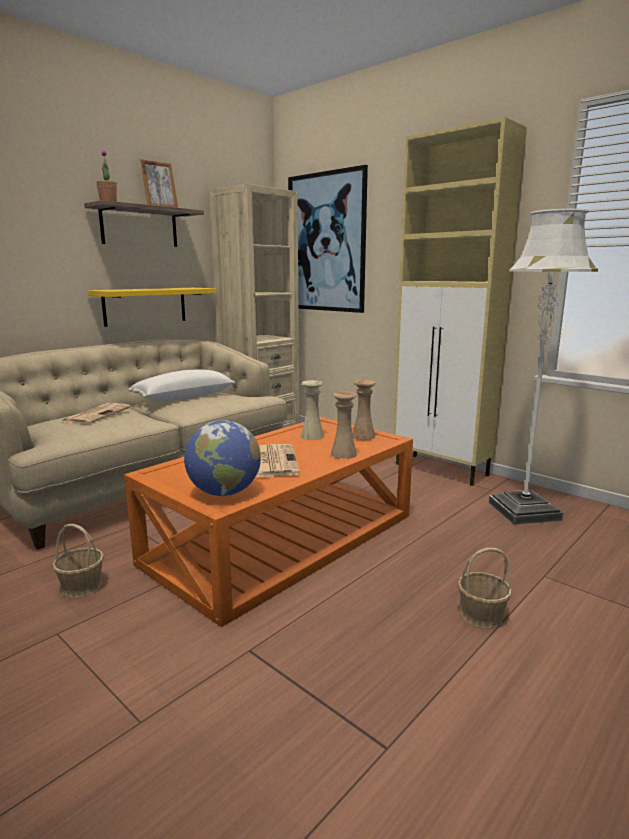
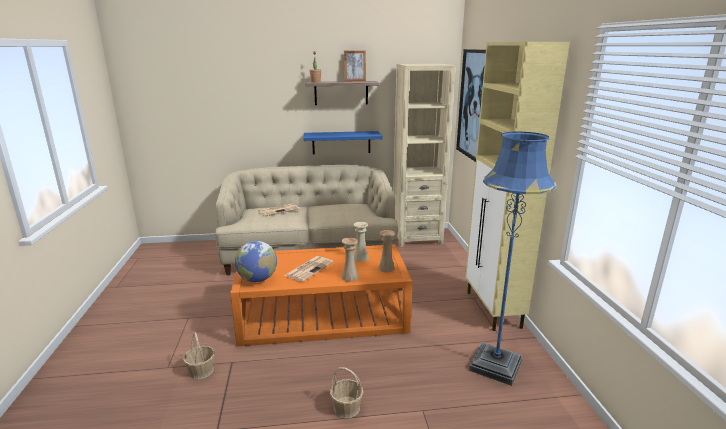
camera: 40 degrees right, 5 degrees up
(81, 586) = (218, 301): basket -> basket (201, 371)
(145, 306) = (341, 142): yellow shelf -> blue shelf
(183, 397) = (337, 208): white pillow -> none
(524, 511) = (495, 365): white floor lamp -> blue floor lamp

